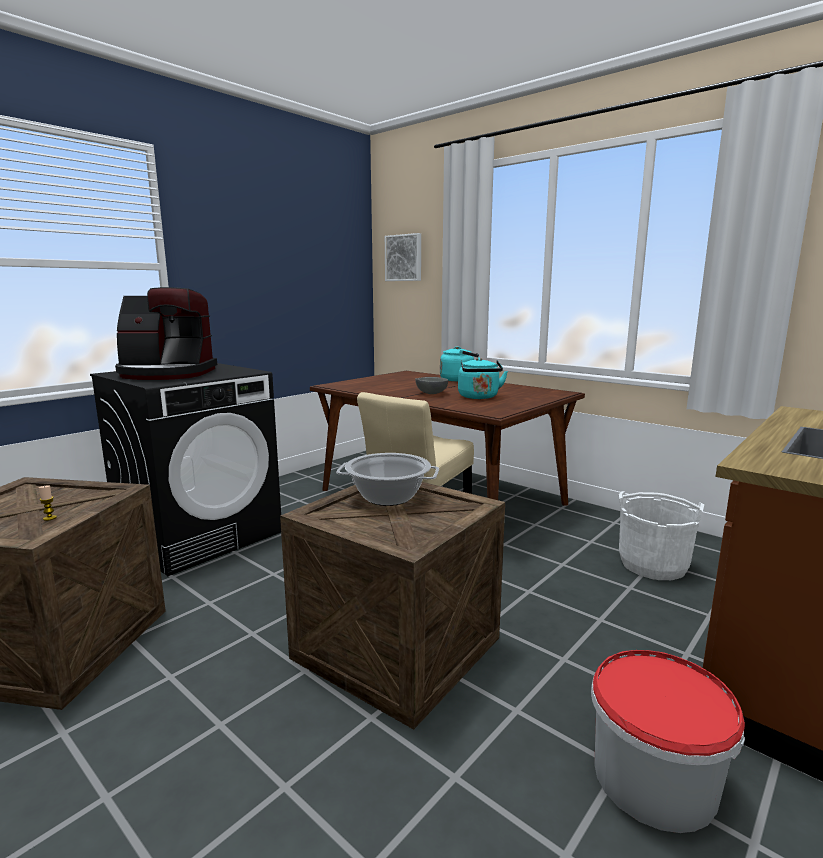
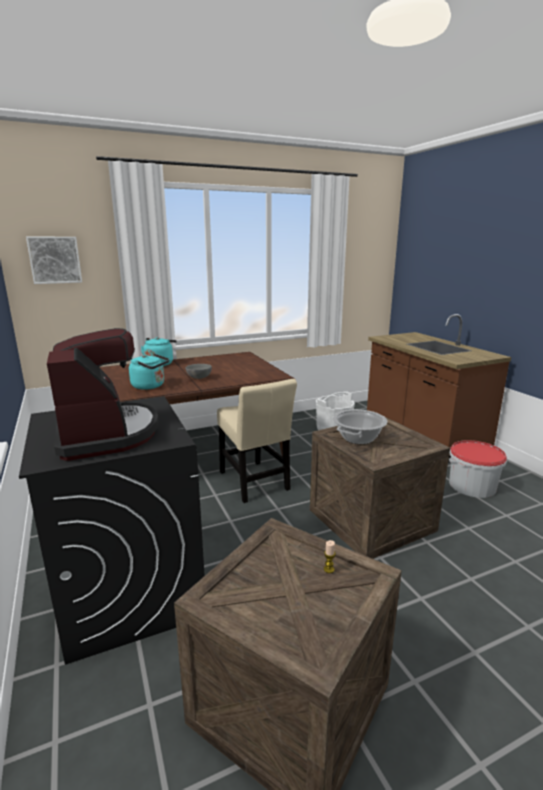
camera: 65 degrees left, 5 degrees up
(167, 374) = (106, 434): coffee machine -> coffee machine turned 45 degrees counterclockwise
(479, 397) = (230, 370): turquoise kettle -> turquoise kettle (150, 386)

